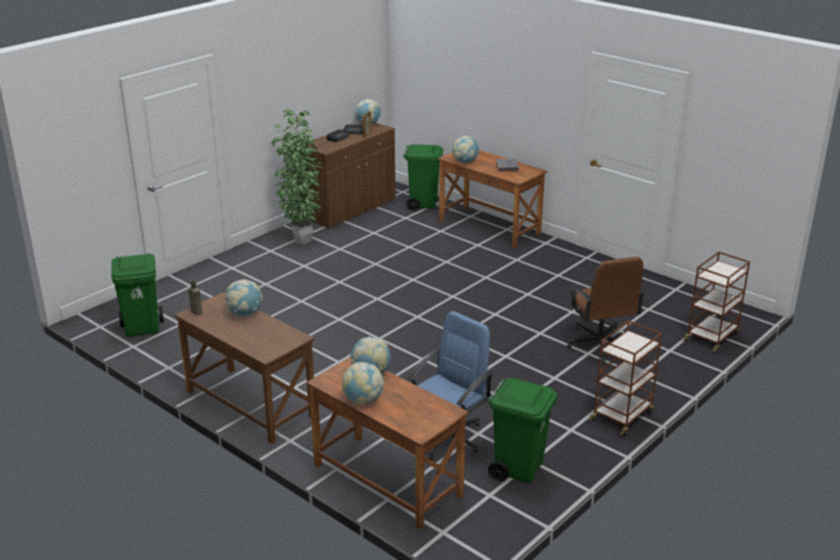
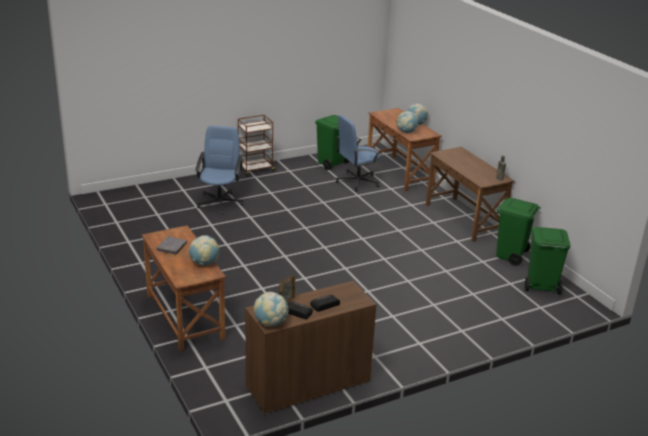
camera: 160 degrees left, 0 degrees up
(245, 313) = (468, 172): globe -> none
(301, 239) = (382, 350): potted plant -> none
(423, 204) = (219, 371): green trash can -> green trash can (511, 256)
(599, 343) = (220, 202): brown office chair -> blue office chair
(711, 337) = (146, 190): brown cart -> none

